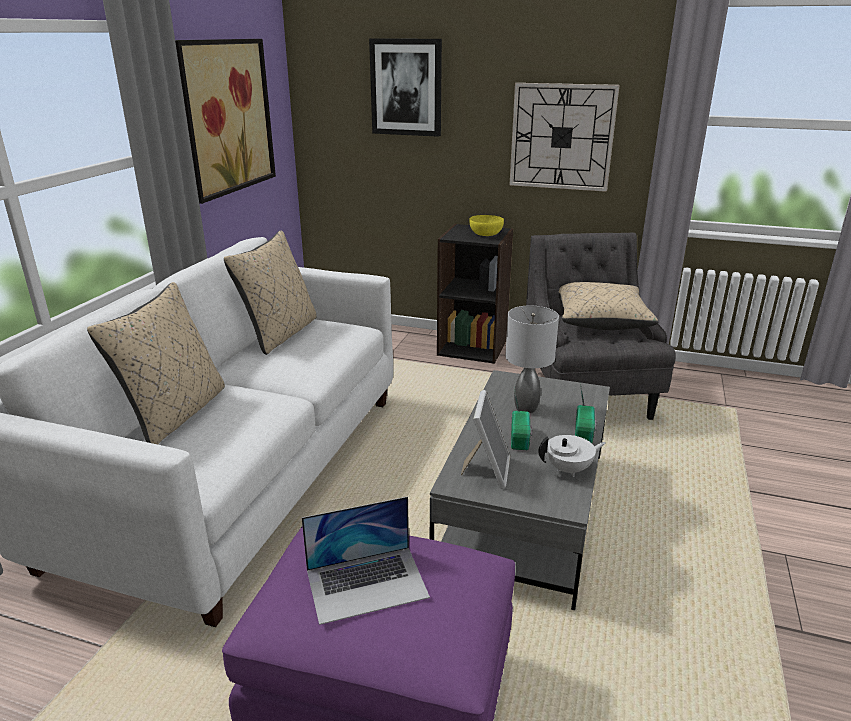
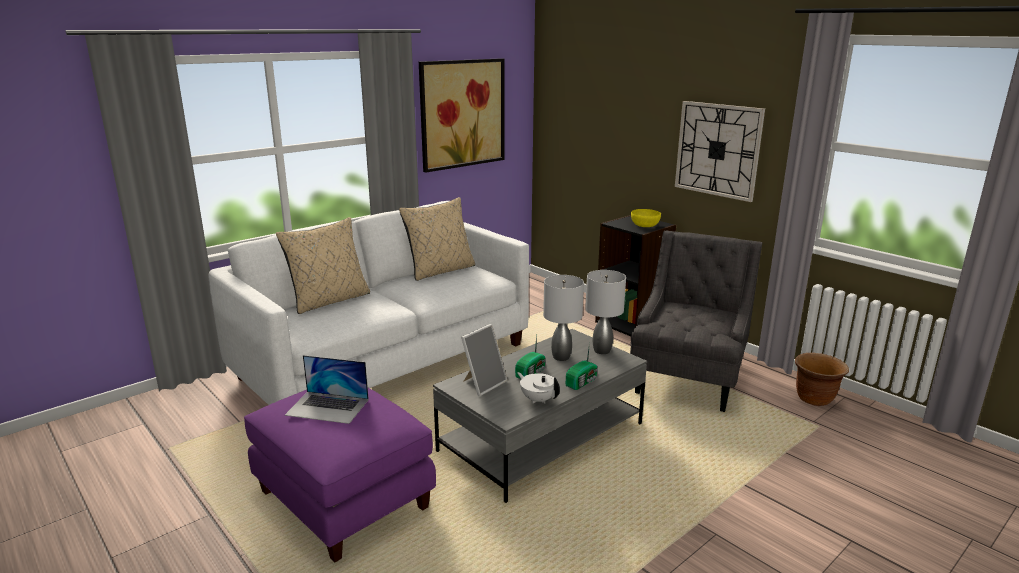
camera: 30 degrees right, 5 degrees down
(406, 87) = (607, 99): picture -> none
(555, 388) = (601, 350): none -> grey table lamp
(569, 469) = (538, 399): white teapot -> white teapot turned 150 degrees counterclockwise
(600, 320) = (700, 313): beige pillow -> none
(703, 382) = (814, 399): none -> brown planter

